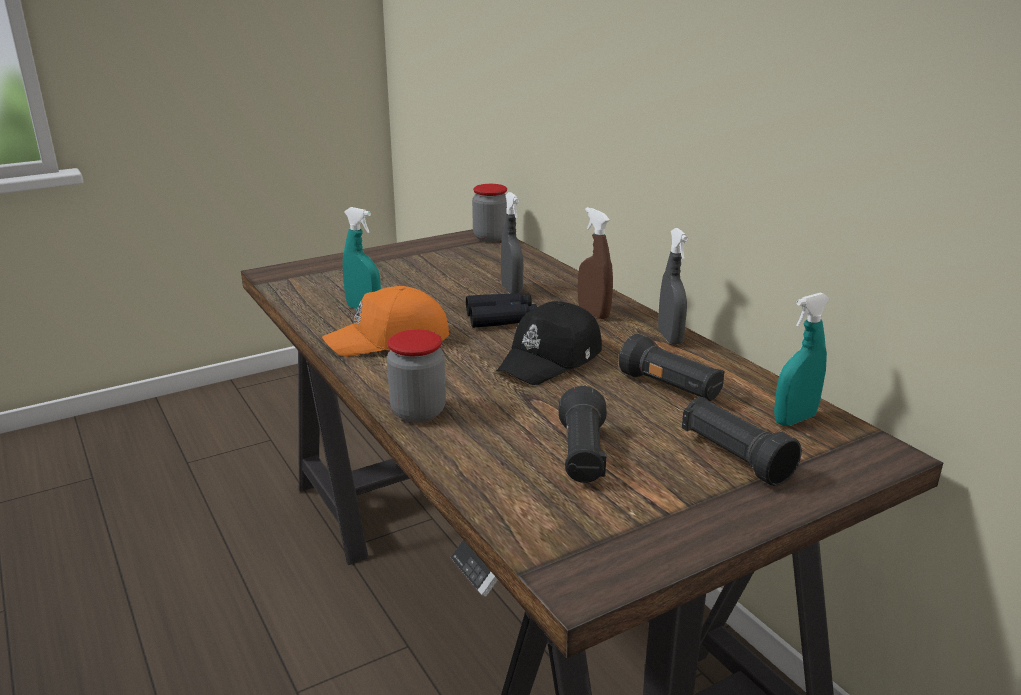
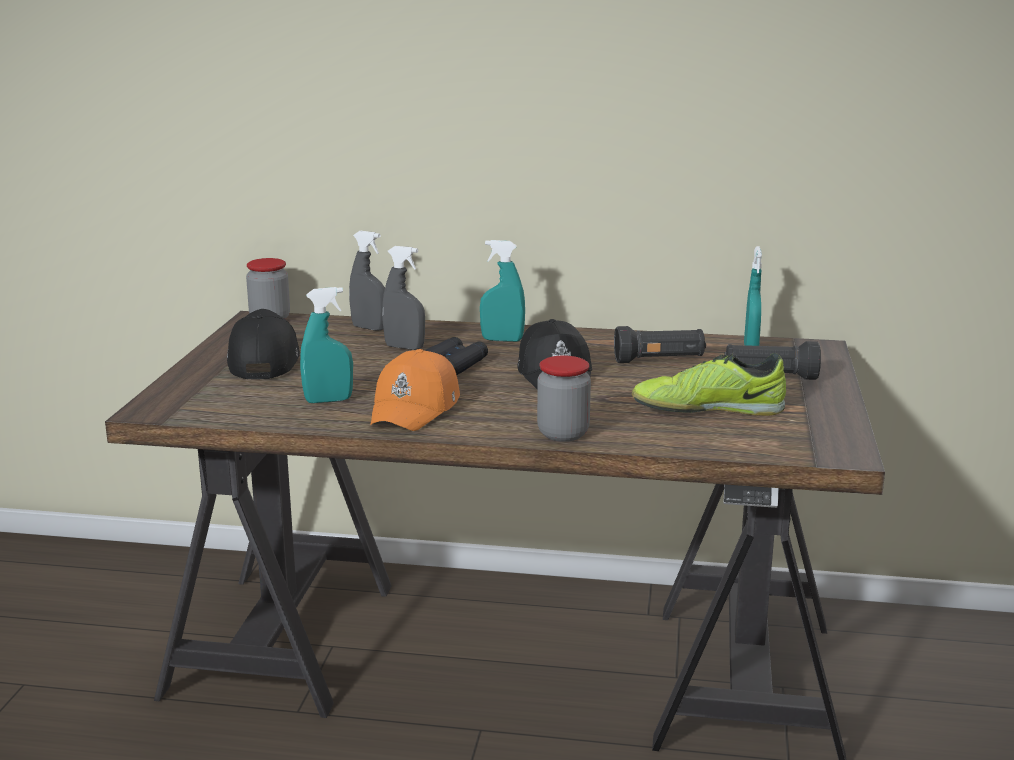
camera: 50 degrees left, 5 degrees down
(406, 265) = (262, 361): none -> black cap
(582, 456) = (707, 410): black flashlight -> shoe
(593, 313) = (502, 340): brown spray bottle -> turquoise spray bottle
(670, 337) = (586, 336): grey spray bottle -> grey spray bottle (369, 328)

